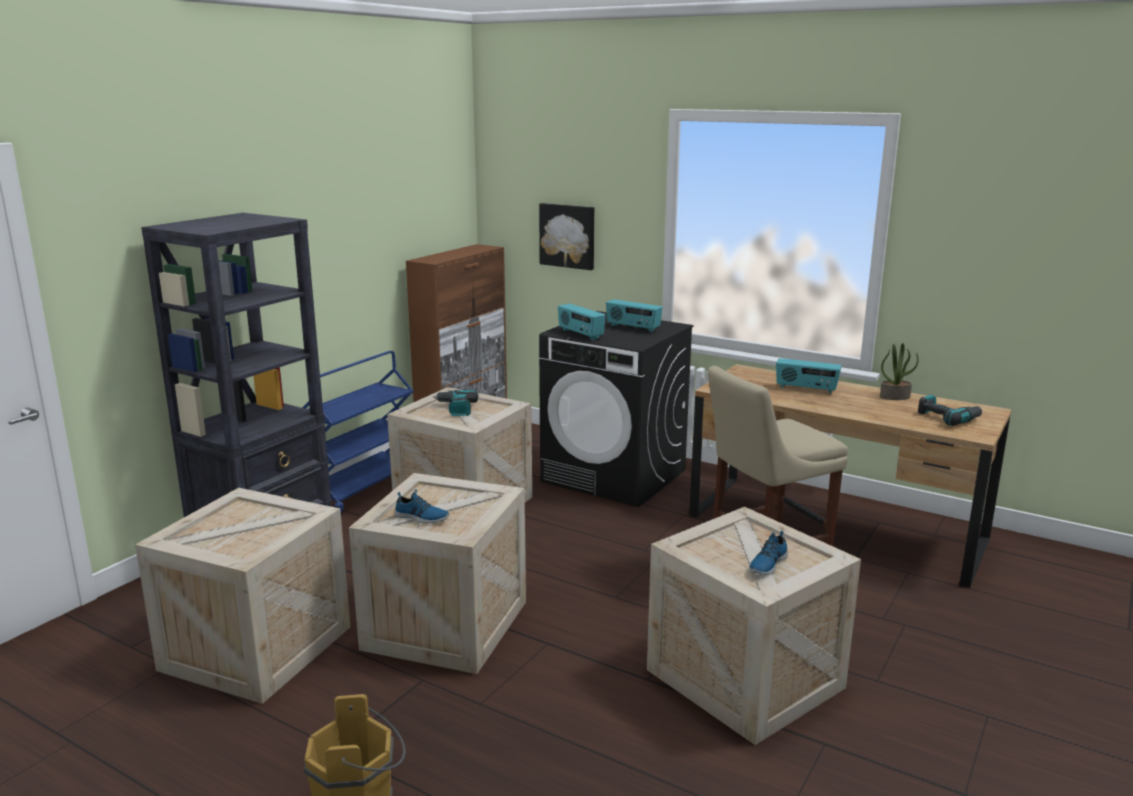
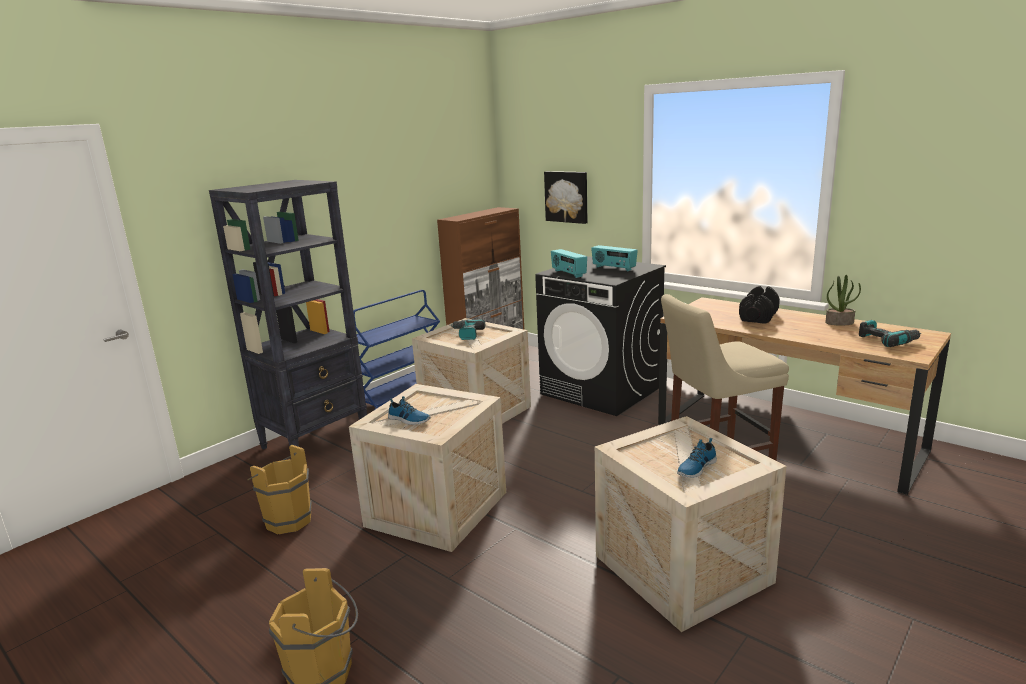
camera: 10 degrees right, 0 degrees up
(257, 646) = (286, 520): crate -> brown bucket
(806, 389) = (758, 317): radio -> black dumbbell

